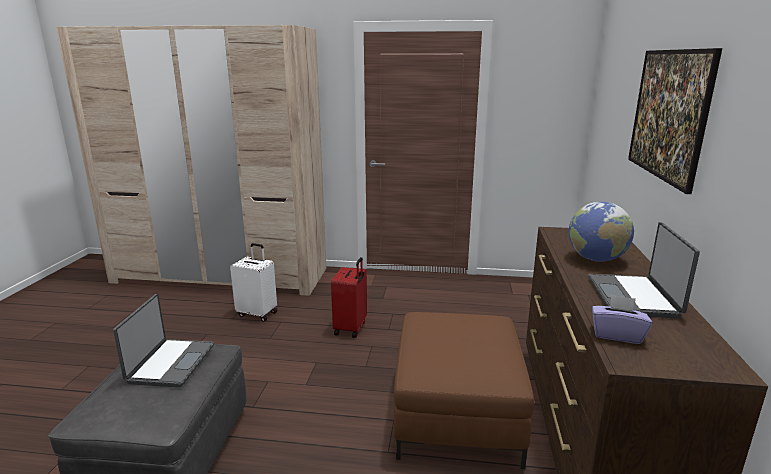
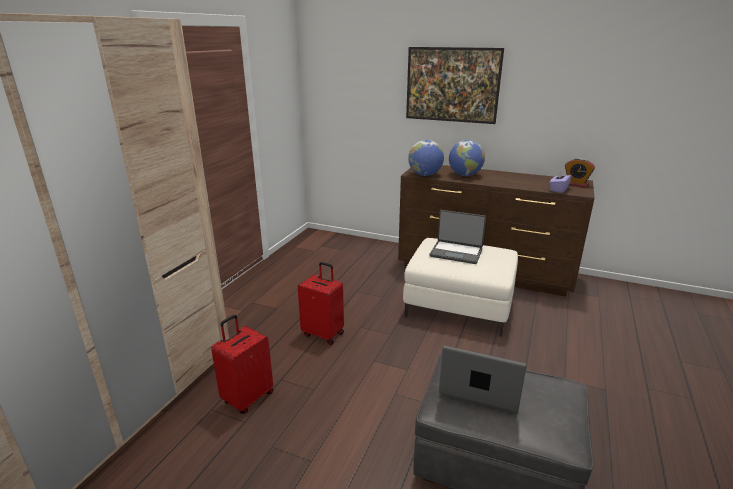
camera: 75 degrees left, 5 degrees up
(258, 313) = (247, 397): white suitcase -> red suitcase
(457, 414) = (459, 305): brown ottoman -> white ottoman
(558, 237) = (425, 175): none -> globe
(634, 297) = (516, 179): laptop -> laptop (456, 252)
(688, 358) = (576, 184): none -> alarm clock

